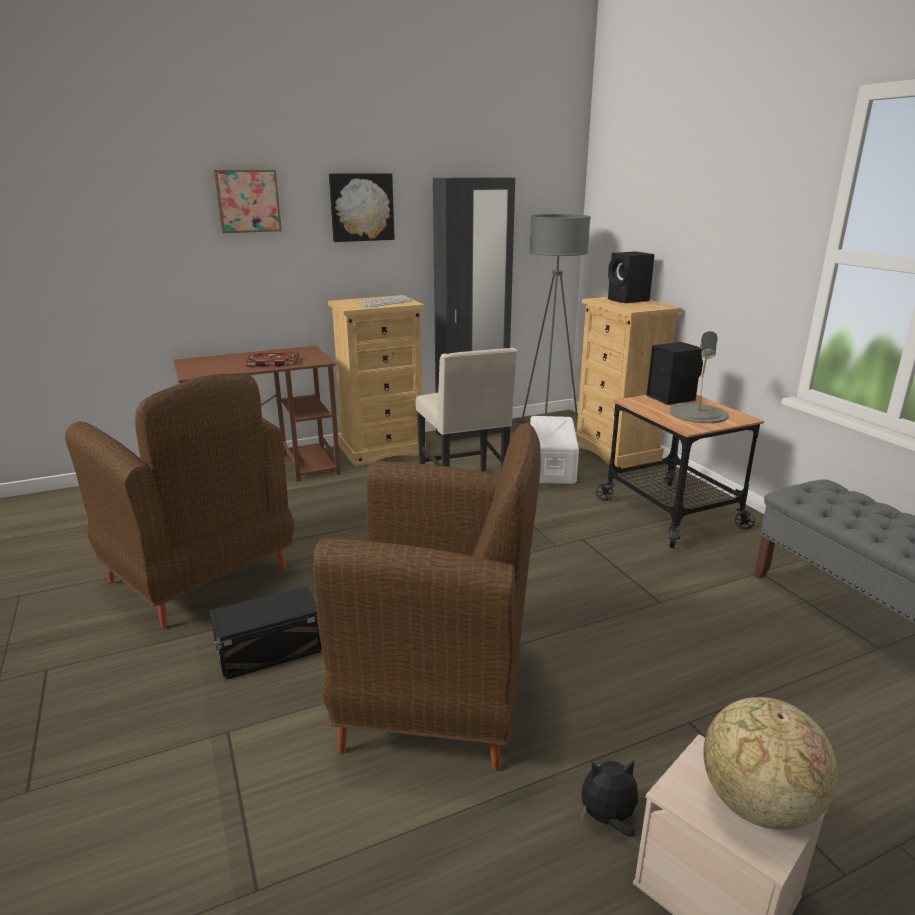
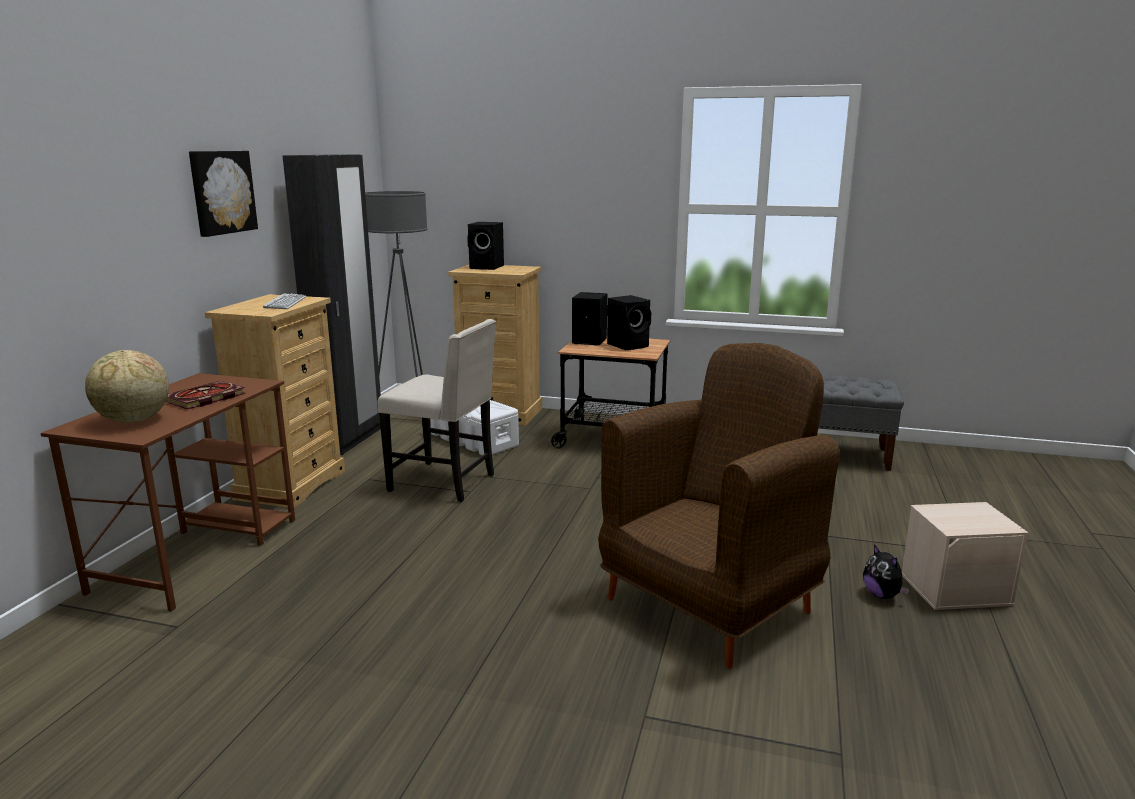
camera: 50 degrees left, 5 degrees down
(201, 577) = (361, 661): brown armchair -> none
(248, 201) = (109, 189): picture -> none
(272, 651) = (555, 658): black storage box -> none
(608, 818) = (882, 595): plush toy -> plush toy turned 60 degrees counterclockwise
(698, 413) = (629, 345): grey table lamp -> black speaker
(756, 805) = (974, 514): globe -> globe (133, 421)

